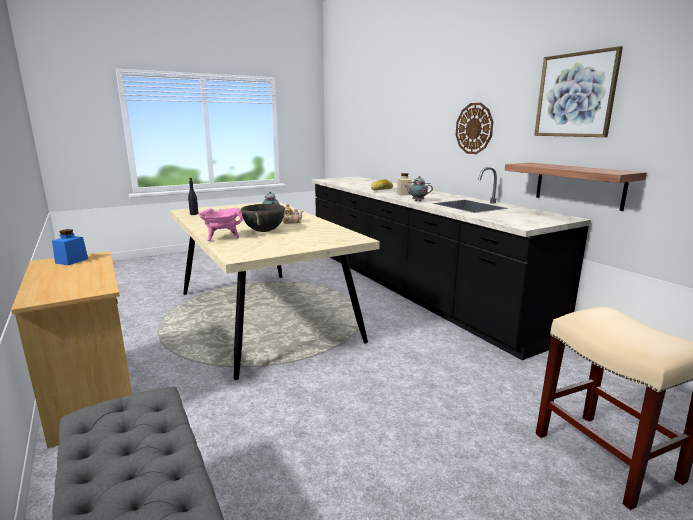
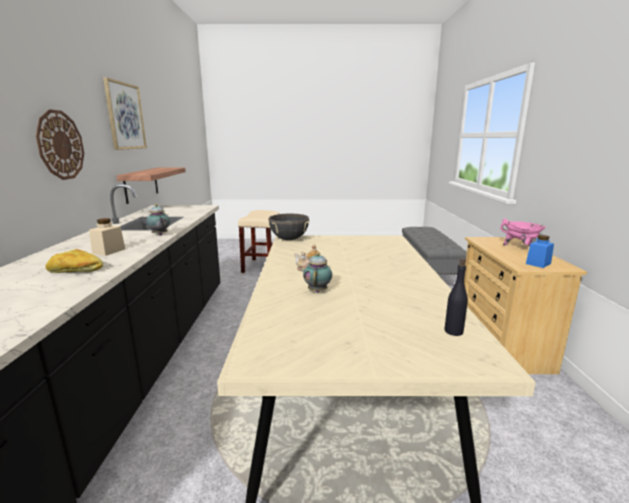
camera: 150 degrees left, 0 degrees up
(221, 238) = (402, 257): pink cooking pot -> pink cooking pot (520, 247)
(264, 231) = (354, 259): black cooking pot -> black cooking pot (289, 239)

